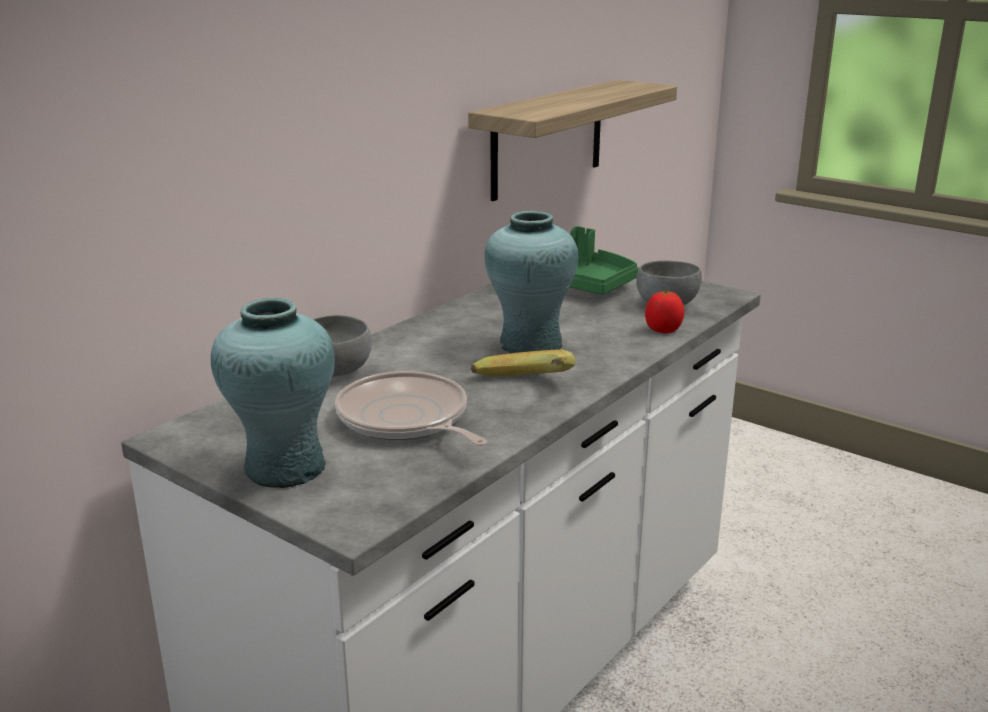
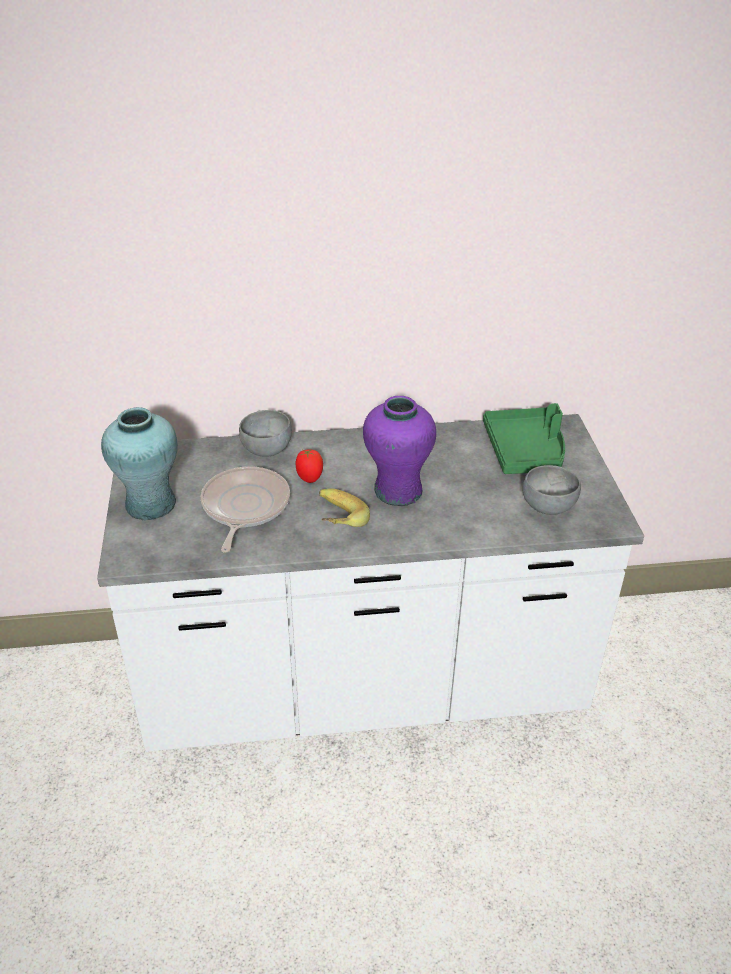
camera: 45 degrees right, 15 degrees up
(530, 345) = (398, 491): turquoise vase -> purple vase
(548, 139) = (571, 319): shelf -> none
(663, 330) = (501, 528): tomato -> tomato (309, 478)

